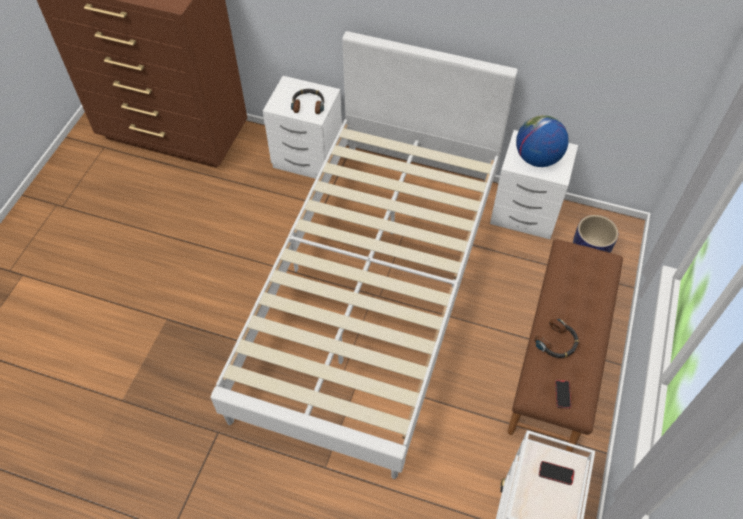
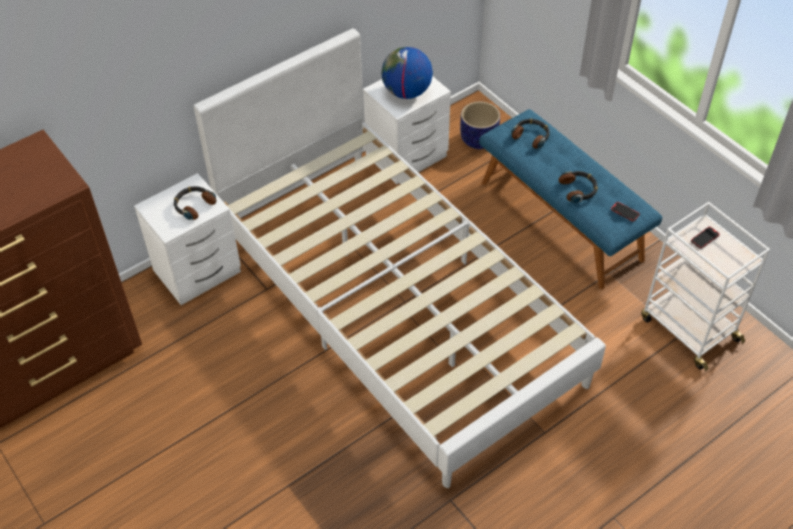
camera: 55 degrees left, 5 degrees down
(558, 360) = (561, 219): brown bench -> blue bench
(586, 274) = (531, 136): none -> headphones

